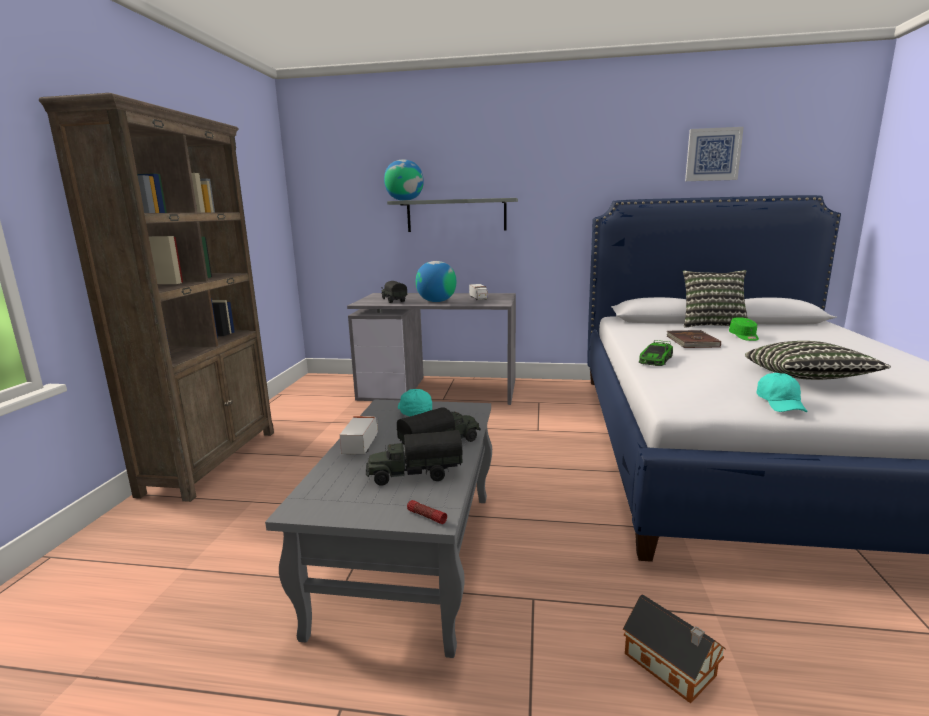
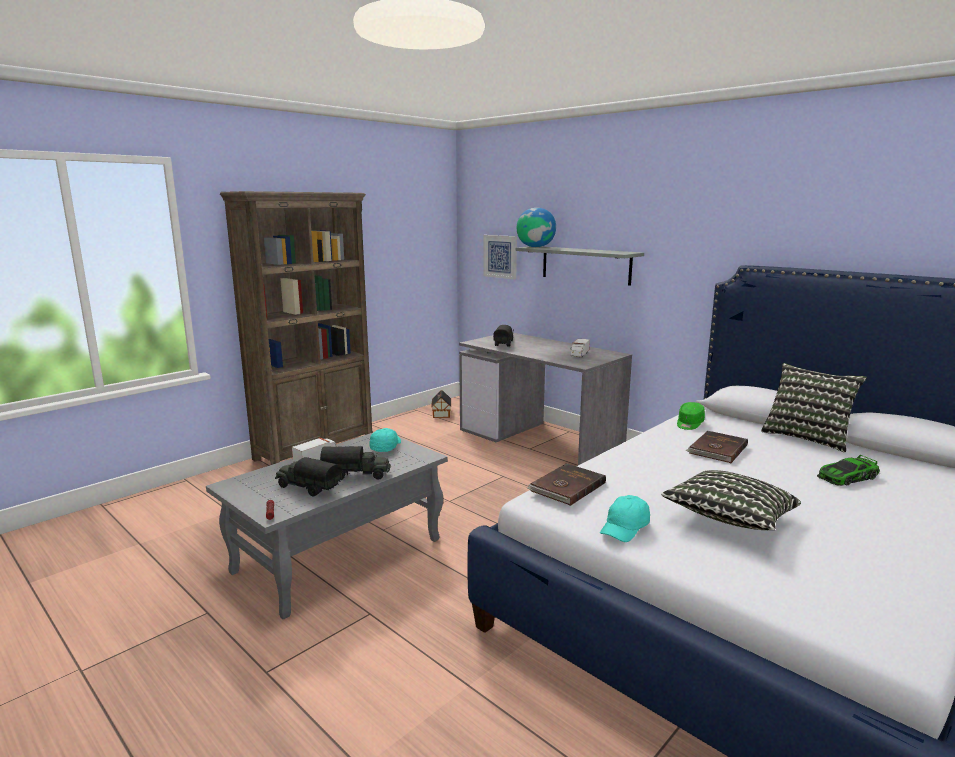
camera: 35 degrees right, 0 degrees up
(436, 301) = (535, 351): globe -> none
(656, 359) = (628, 456): toy car -> toy car (847, 477)
(672, 667) = (386, 692): toy house -> toy house (441, 414)
(679, 389) = (566, 487): none -> brown book
(713, 154) = (880, 216): picture -> picture (500, 256)
(744, 336) = (803, 459): green cap -> green cap (689, 424)

